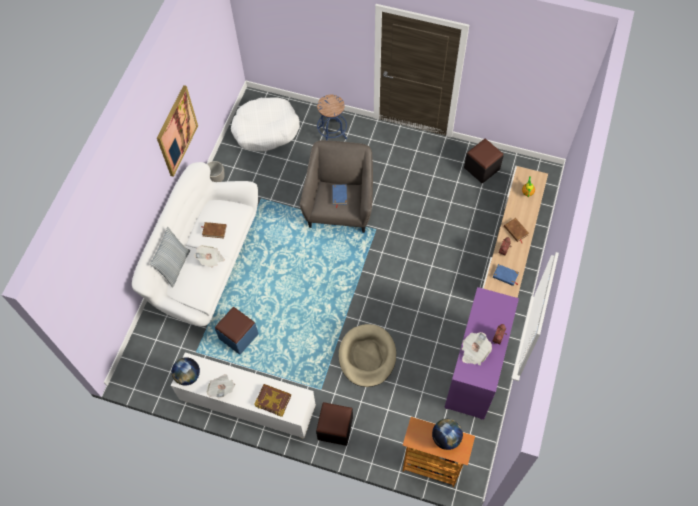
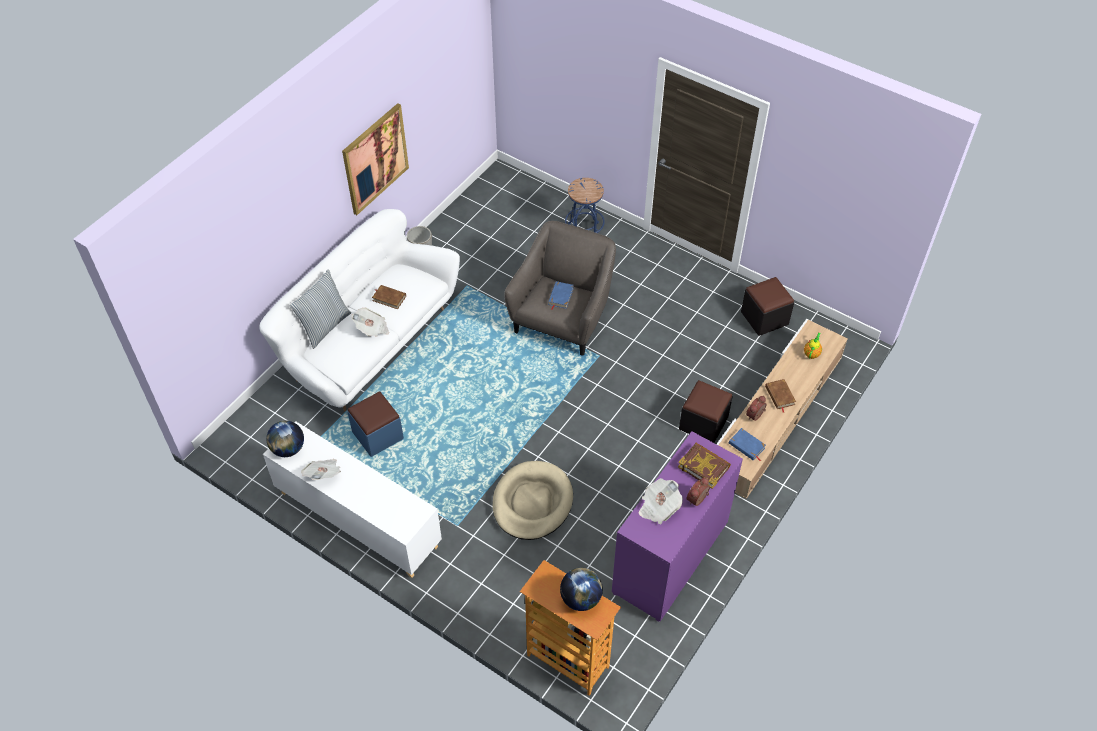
camera: 15 degrees right, 10 degrees down
(265, 130) = (502, 211): white dog bed -> none
(273, 400) = (382, 506): book -> book (704, 467)
(335, 428) = (458, 577): black ottoman -> black ottoman (703, 423)

